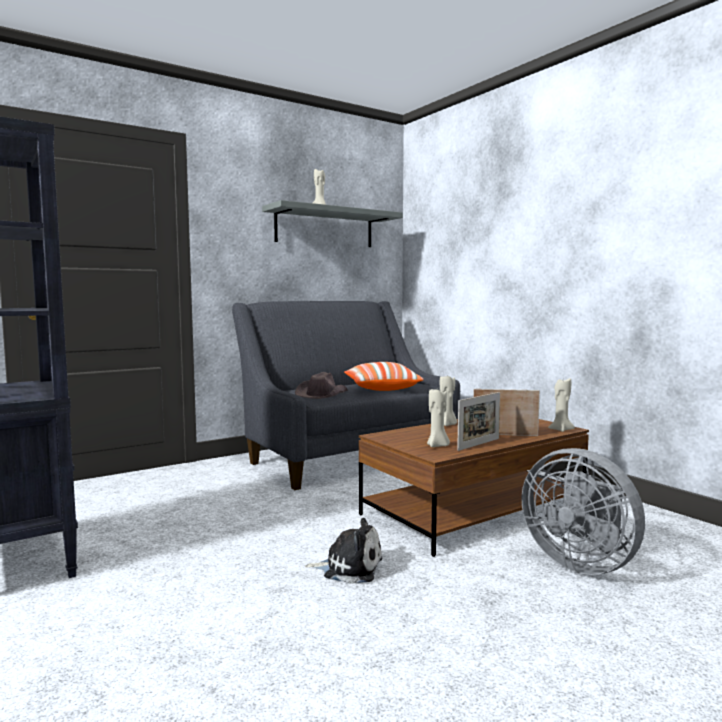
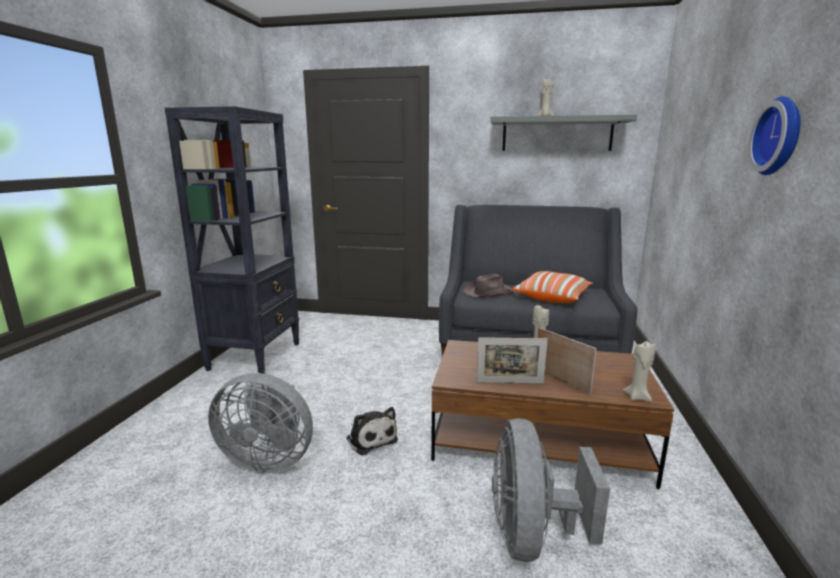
camera: 45 degrees right, 10 degrees up
(277, 636) = (268, 459): none -> grey fan
(437, 446) = (474, 371): beige candle -> none
(590, 219) = (781, 136): none -> wall clock

